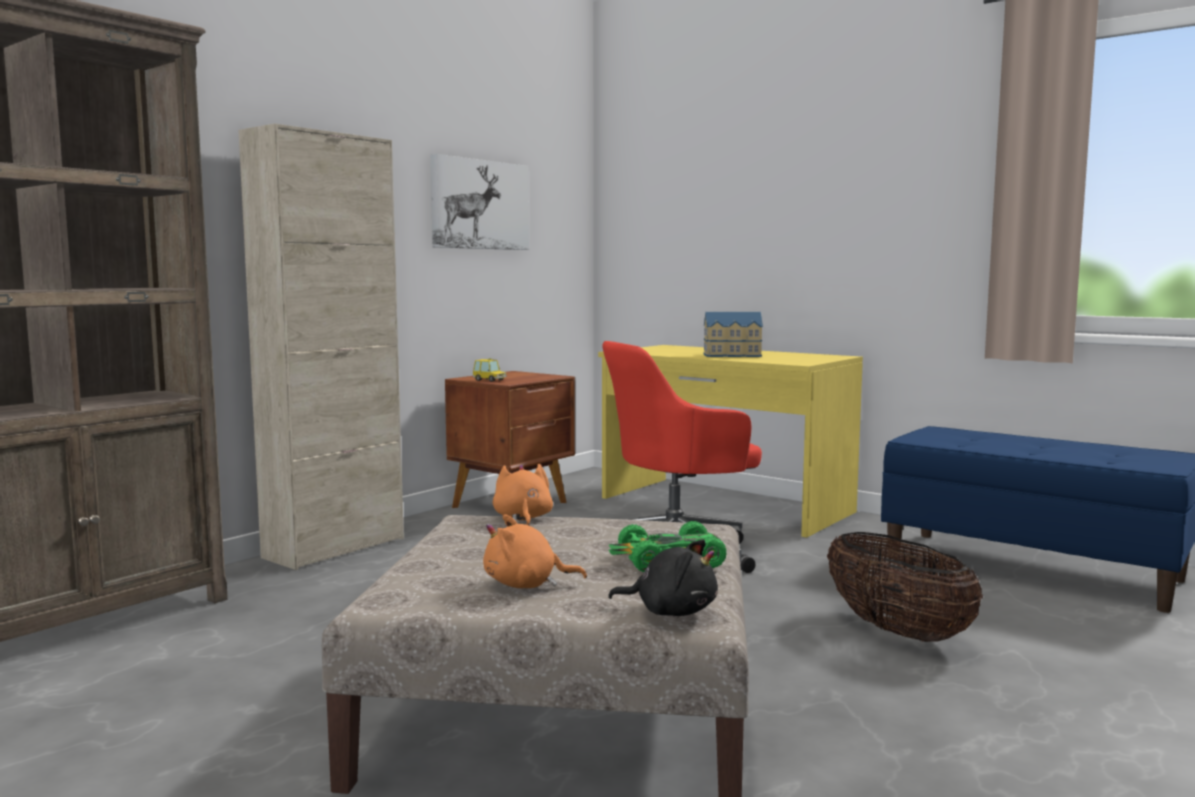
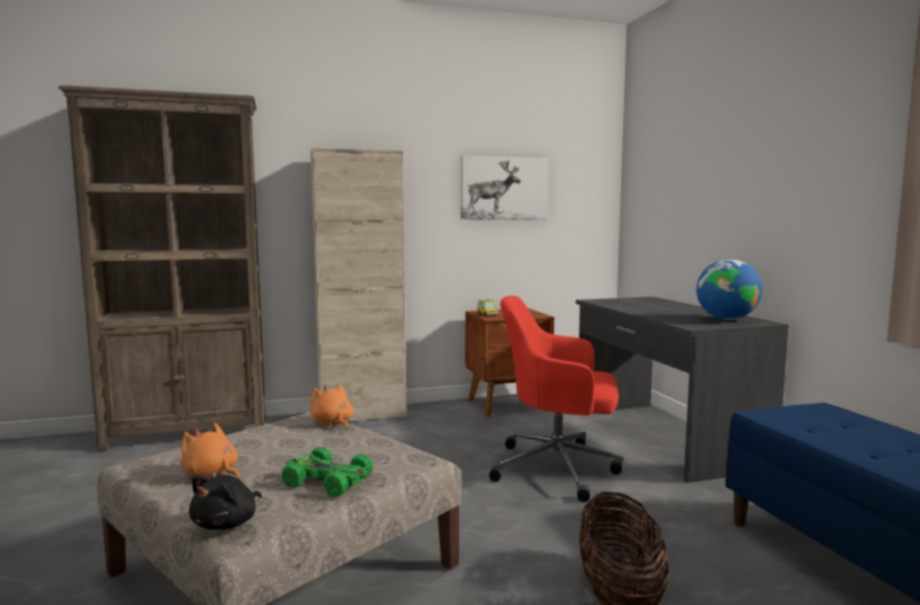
camera: 35 degrees right, 0 degrees up
(522, 518) = (332, 424): orange plush toy -> orange plush toy turned 60 degrees counterclockwise
(671, 611) = (227, 523): black plush toy -> black plush toy turned 60 degrees clockwise
(724, 505) = (662, 437): yellow desk -> grey desk
(733, 355) = (665, 312): toy house -> none
(803, 356) = (726, 319): none -> globe

